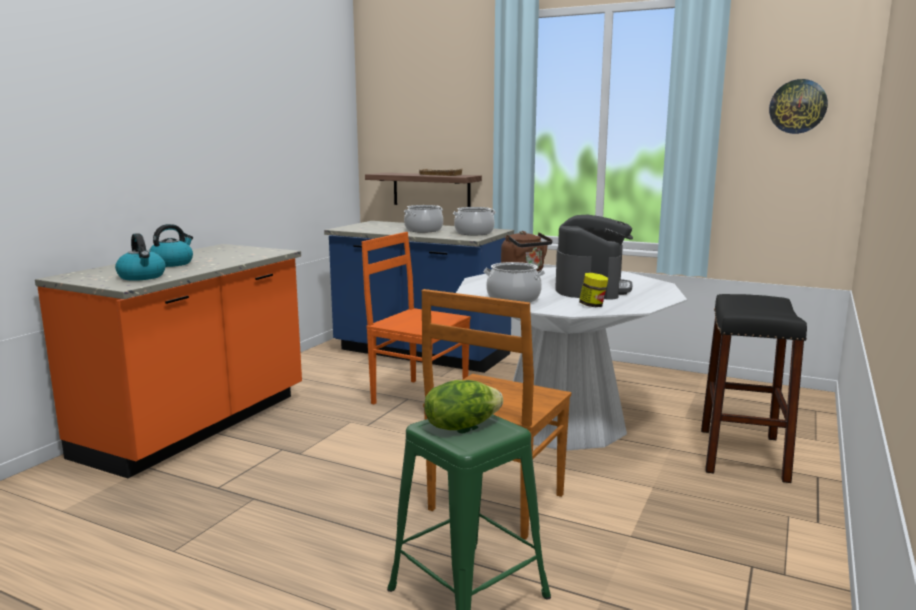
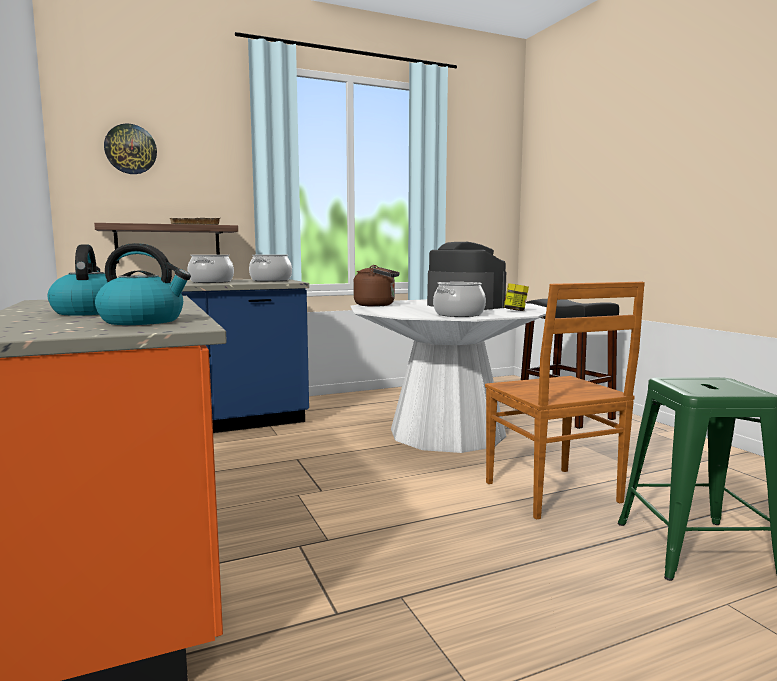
camera: 50 degrees left, 5 degrees down
(418, 397) = (302, 455): orange chair -> none
(461, 426) = (703, 385): lettuce -> none
(798, 106) = (482, 175): wall clock -> wall clock (130, 149)

